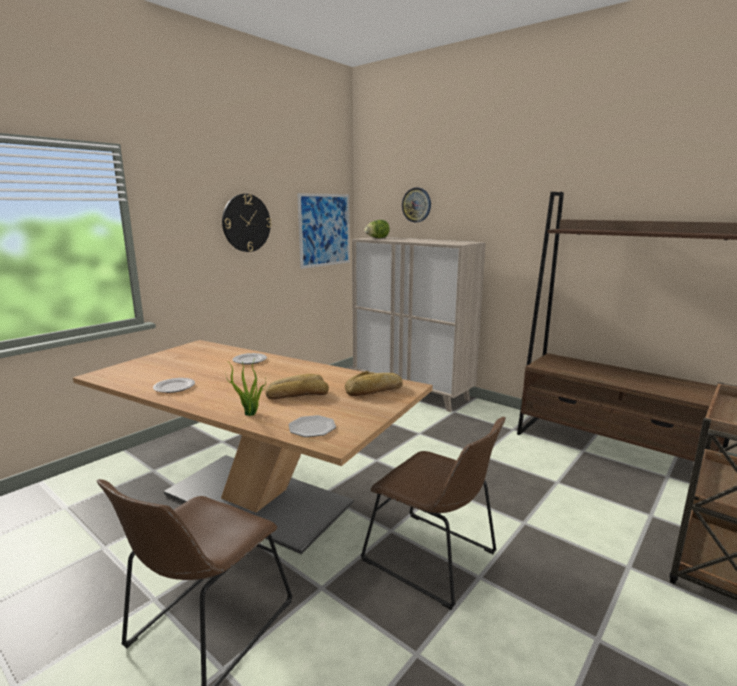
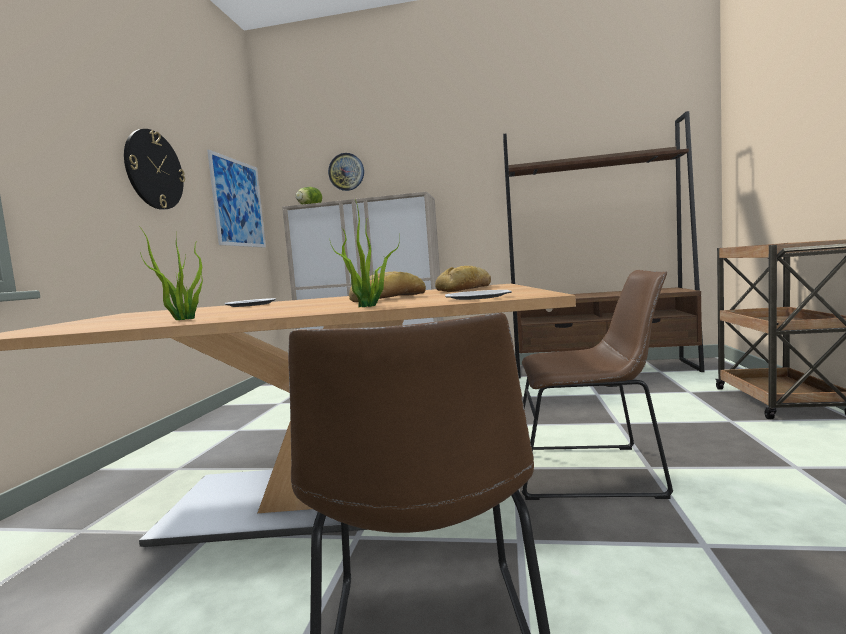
camera: 30 degrees left, 10 degrees down
(174, 387) = (182, 319): plate -> potted plant

